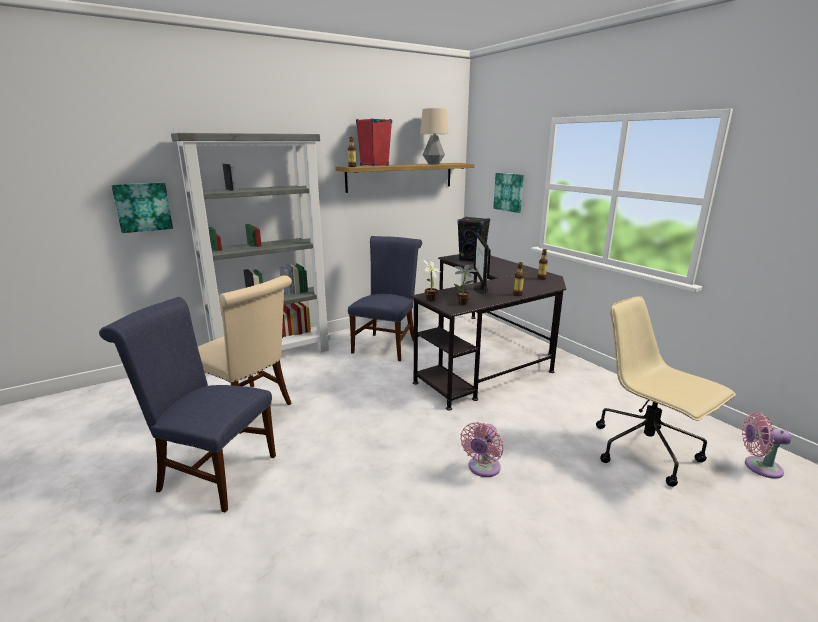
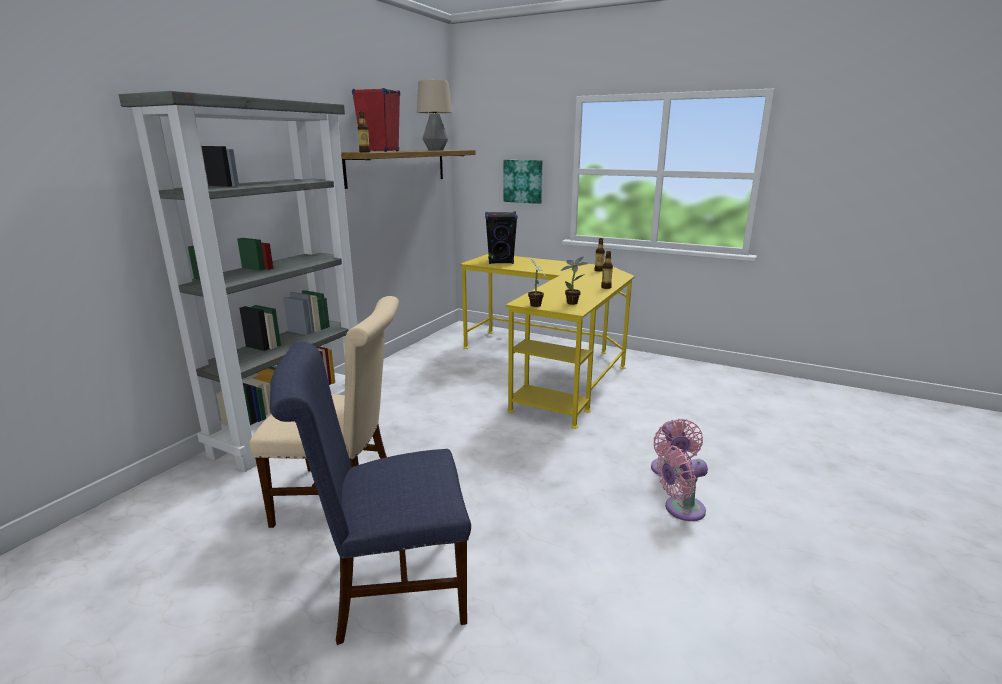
camera: 30 degrees left, 0 degrees up
(143, 207) = (77, 220): picture -> none
(386, 345) = (430, 380): blue chair -> none
(480, 289) = (563, 288): monitor -> none
(487, 356) = (550, 367): black desk -> yellow desk
(646, 452) = (767, 414): beige office chair -> none
(759, 467) = (841, 402): pink fan -> pink fan (681, 509)

